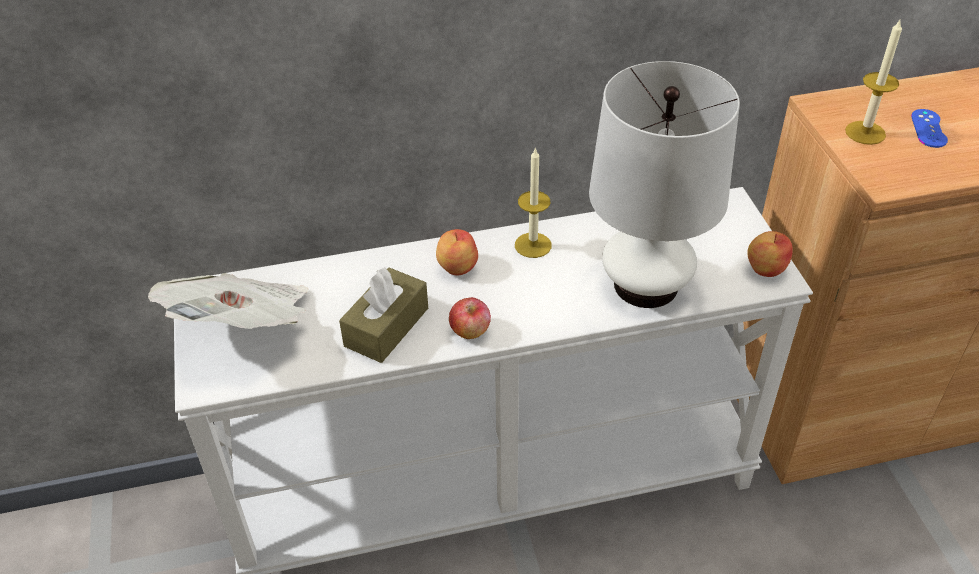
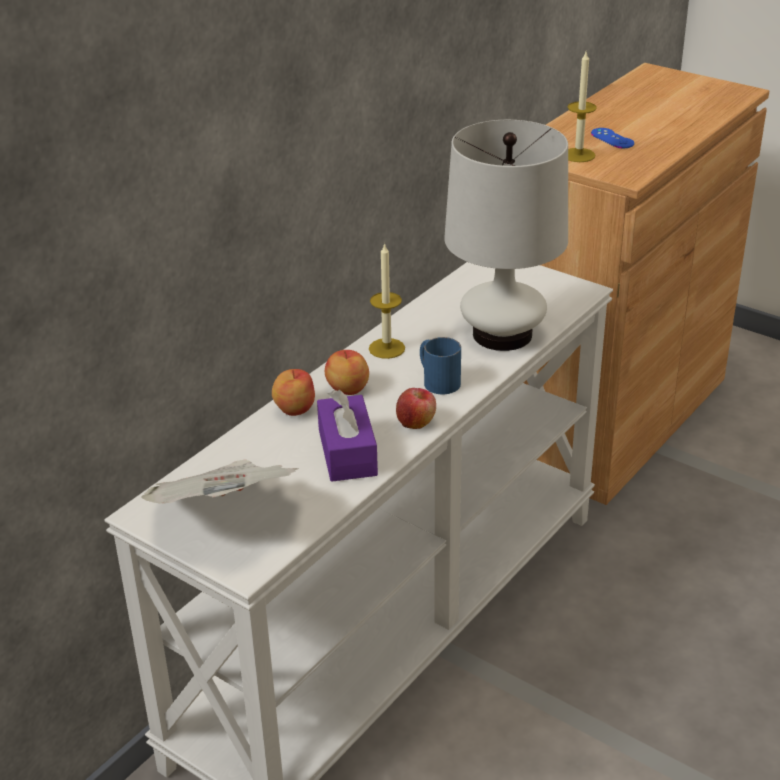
camera: 40 degrees left, 10 degrees down
(386, 327) = (347, 452): brown tissue box -> purple tissue box
(535, 300) = (437, 380): none -> blue mug
(766, 268) = (567, 288): apple -> apple (294, 408)

